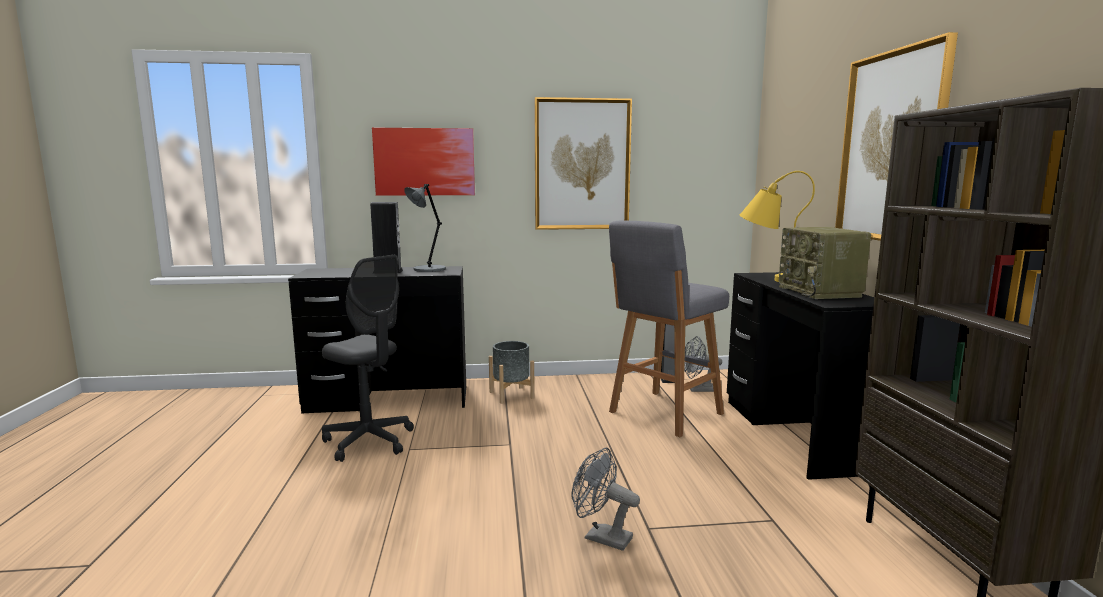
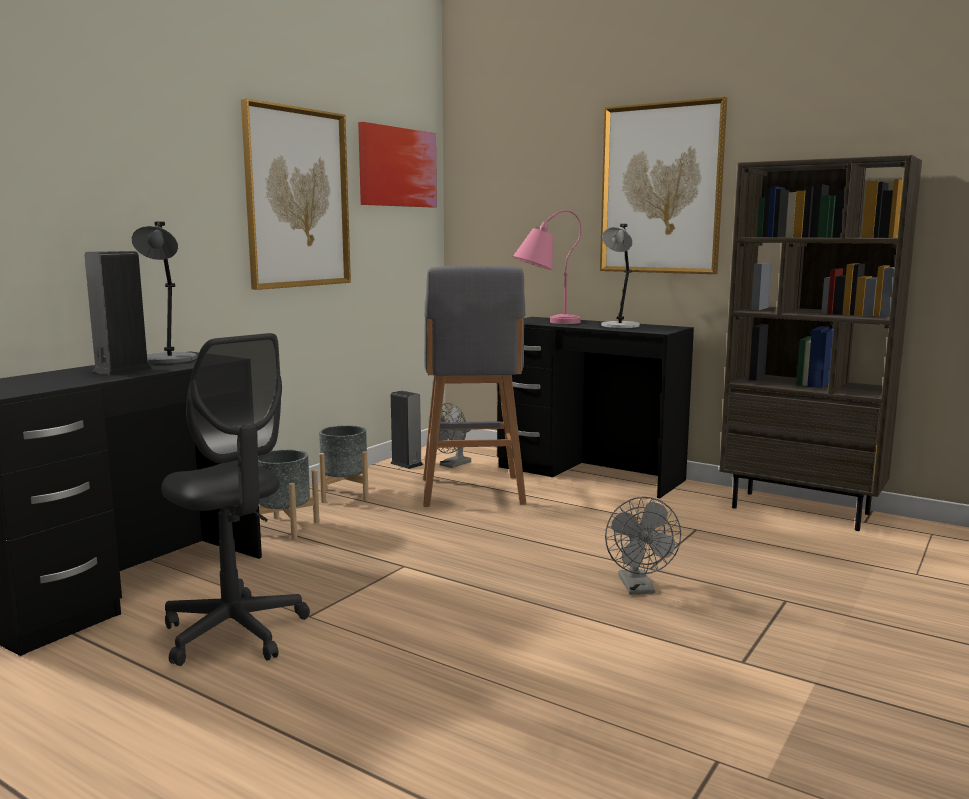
camera: 50 degrees left, 0 degrees up
(369, 441) = (235, 632): grey office chair -> grey office chair turned 60 degrees clockwise
(424, 162) = (99, 186): picture -> picture (397, 167)
(585, 386) = (345, 494): none -> grey planter
(601, 537) = (639, 588): grey fan -> grey fan turned 75 degrees counterclockwise
(768, 279) = (545, 322): yellow table lamp -> pink table lamp
(821, 292) = (619, 326): radio -> grey table lamp

